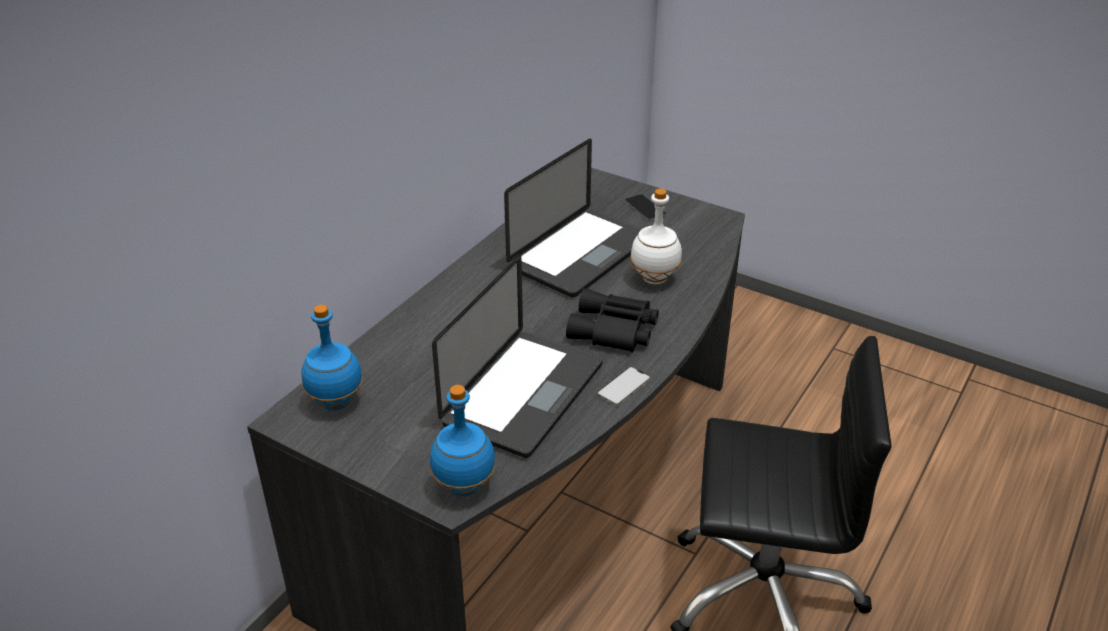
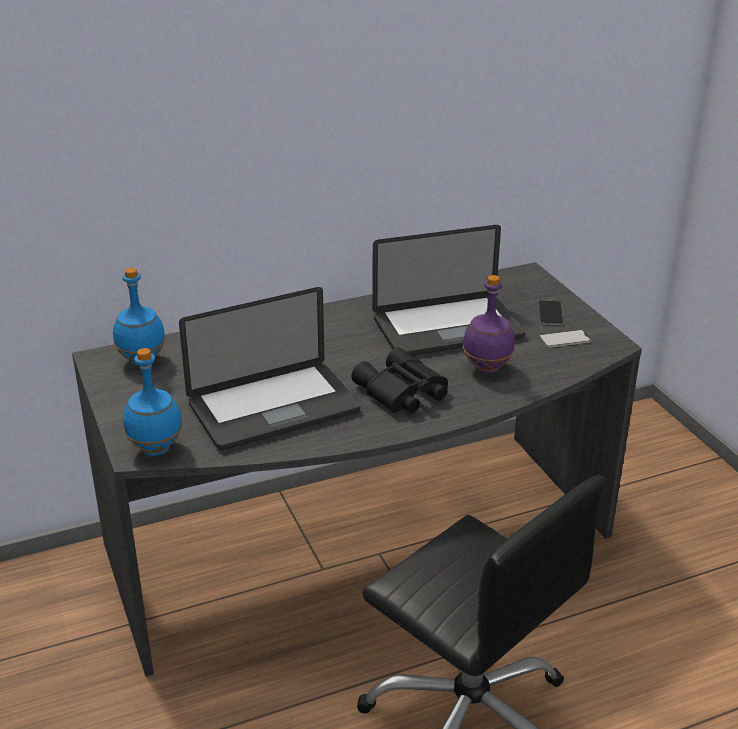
camera: 35 degrees right, 5 degrees down
(624, 386) = (357, 434): phone -> phone (564, 339)
(655, 278) = (487, 368): white bottle -> purple bottle

